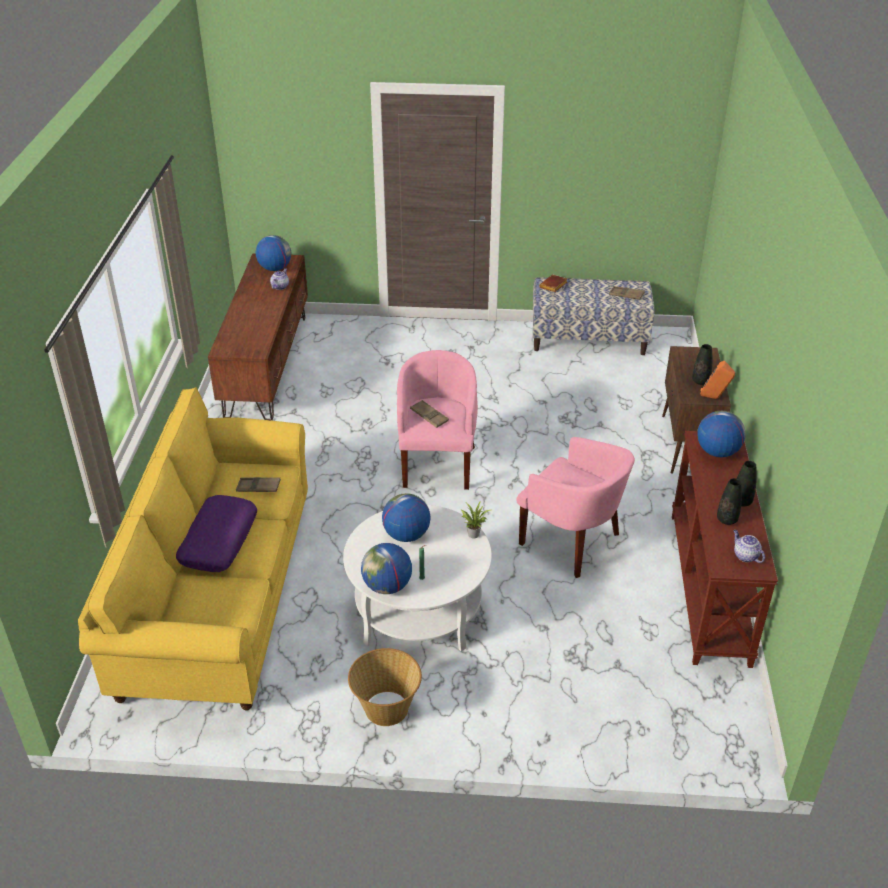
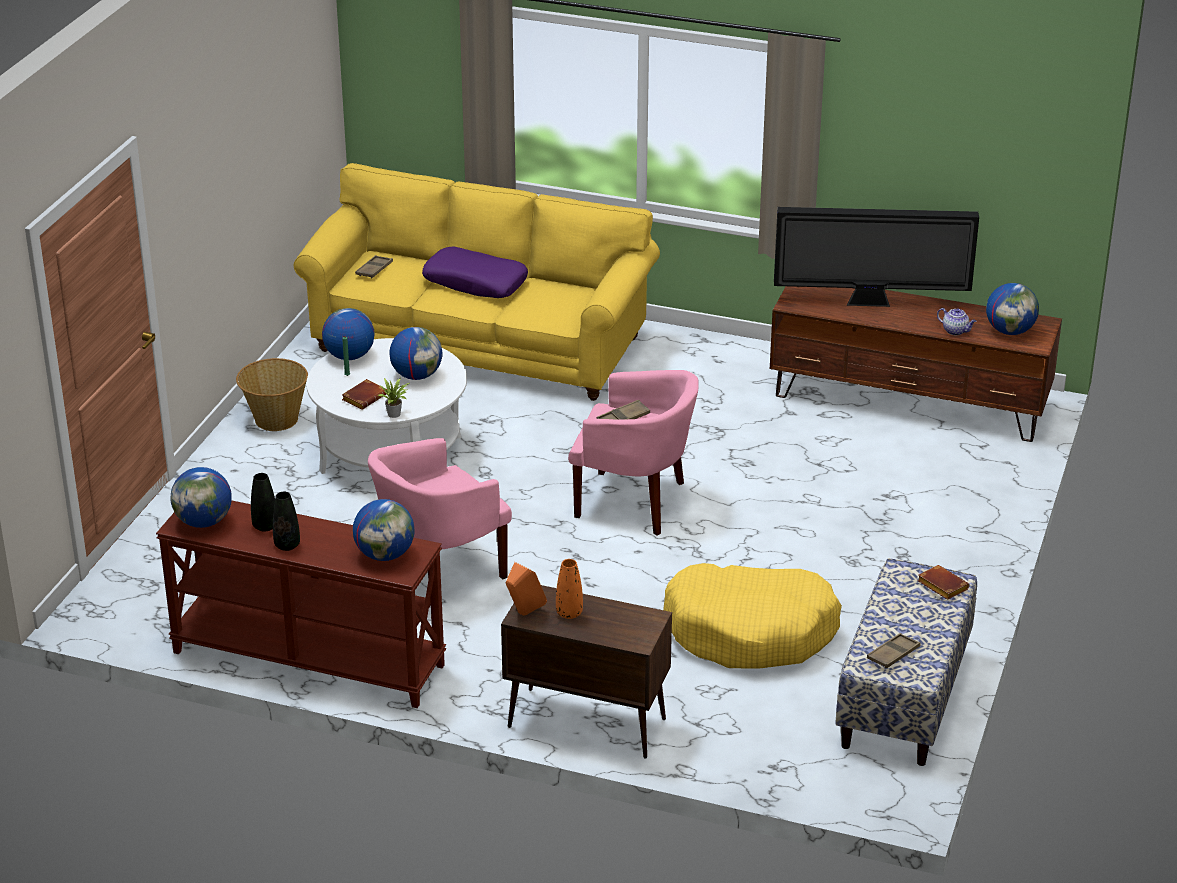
camera: 105 degrees right, 5 degrees down
(247, 320) = (871, 303): none -> television
(258, 487) = (544, 304): brown tray -> brown tray (374, 270)
(454, 559) = (364, 397): none -> brown book
(559, 396) = (751, 631): none -> yellow dog bed
(700, 381) = (569, 613): black vase -> orange vase
(745, 556) = (204, 522): teapot -> globe

